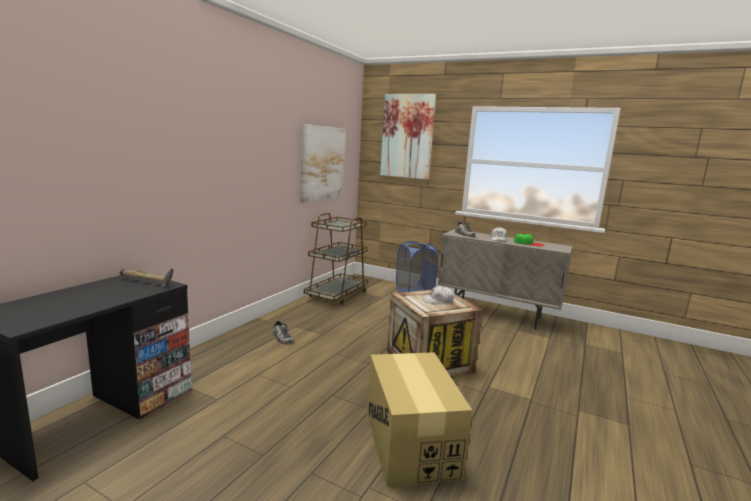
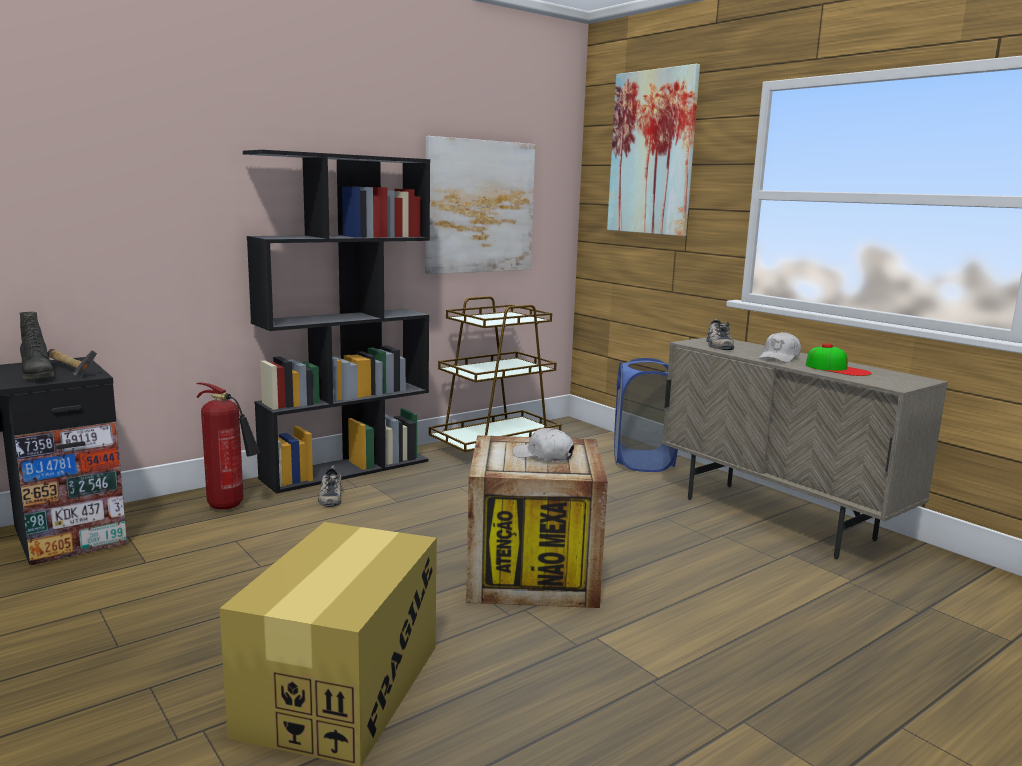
camera: 25 degrees right, 0 degrees up
(132, 289) = (36, 376): none -> black boot
(229, 354) = (230, 507): none -> fire extinguisher
(272, 320) = (347, 469): none -> black bookcase

